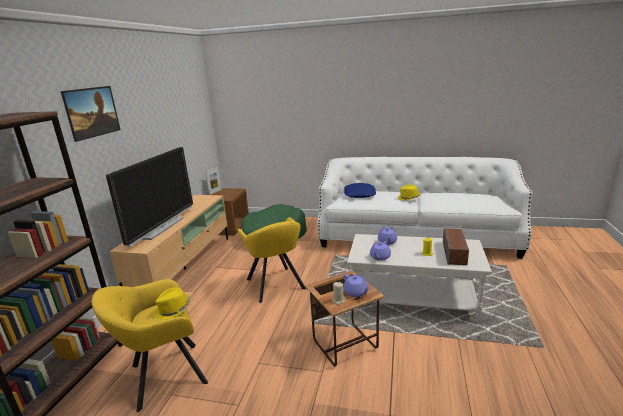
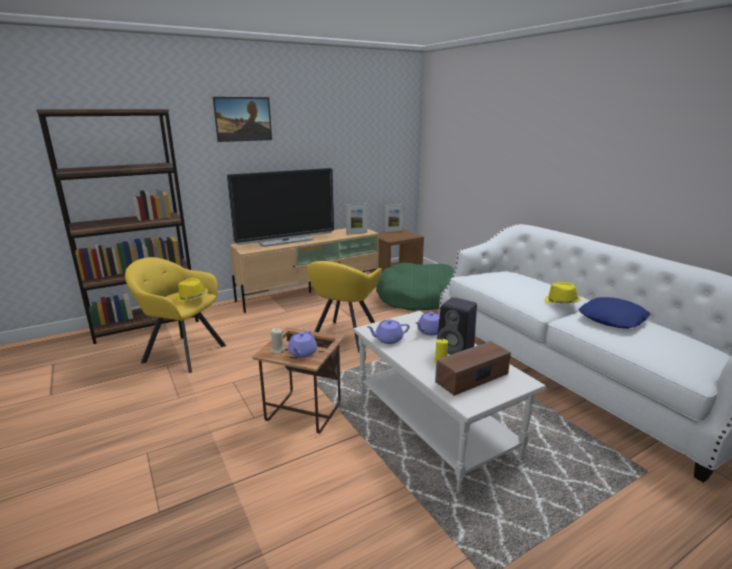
camera: 45 degrees right, 0 degrees up
(207, 201) = (356, 233): none -> picture frame
(360, 194) = (511, 277): blue pillow -> blue pillow (613, 319)
(418, 244) = (456, 349): none -> black speaker

